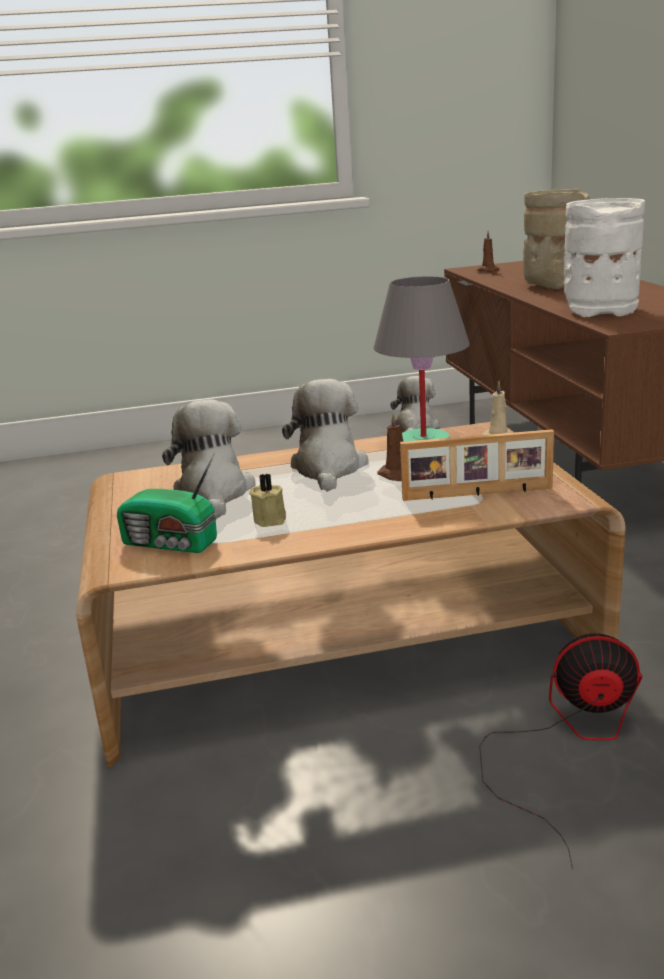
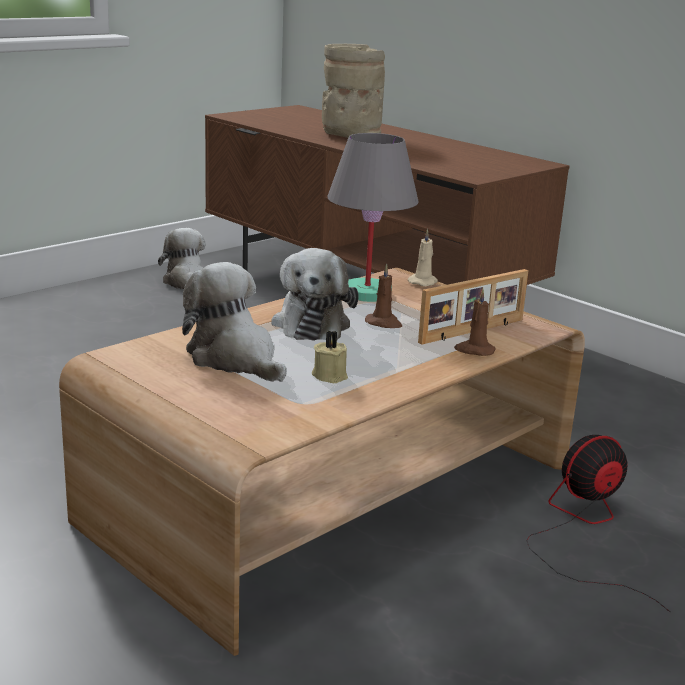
camera: 35 degrees left, 0 degrees up
(171, 544) = (269, 411): radio -> none
(328, 468) = (312, 323): plush toy -> plush toy turned 150 degrees counterclockwise
(487, 270) = (256, 118): brown candle -> brown candle (474, 350)
(600, 309) = (431, 160): white vase -> none

